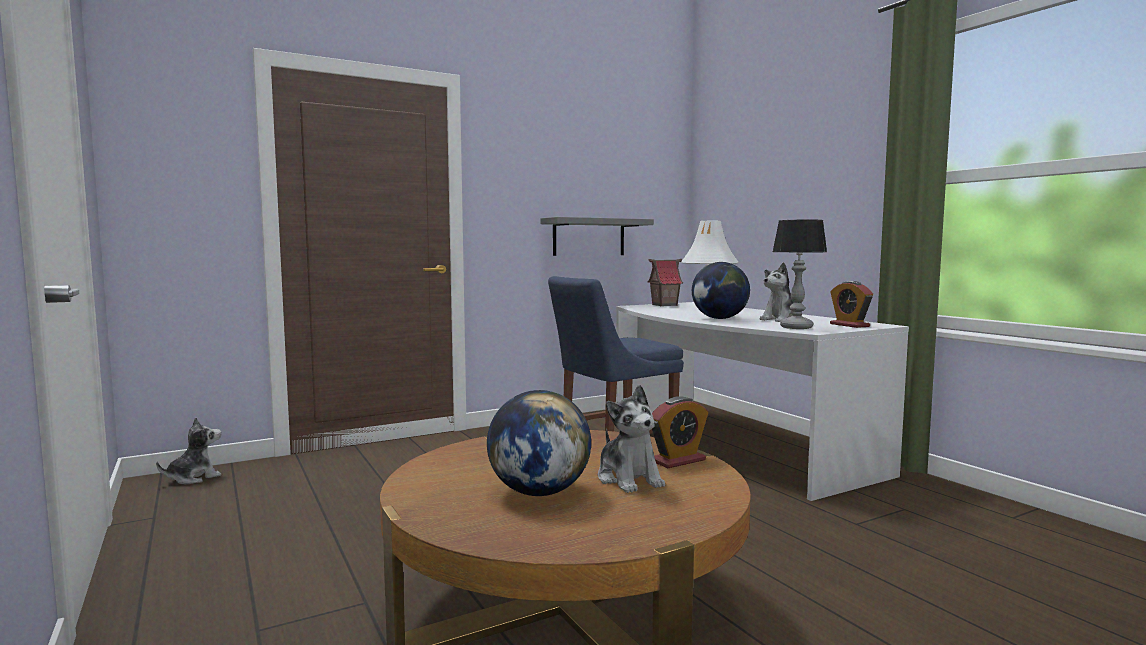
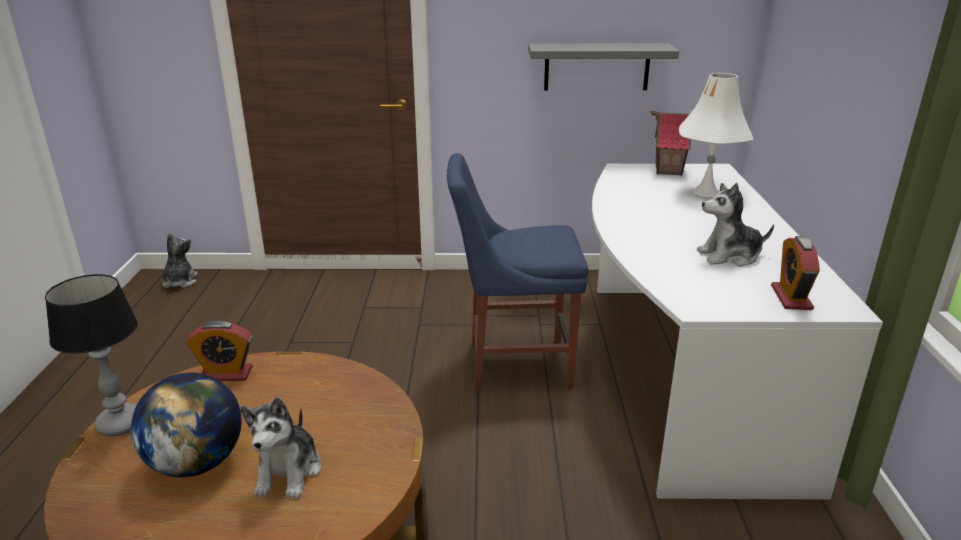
camera: 30 degrees right, 20 degrees up
(193, 478) = (180, 282): plush toy -> plush toy turned 75 degrees counterclockwise
(678, 460) = (373, 457): alarm clock -> alarm clock (226, 374)
(719, 318) = (654, 234): globe -> none
(797, 327) = (699, 289): table lamp -> table lamp (120, 424)

